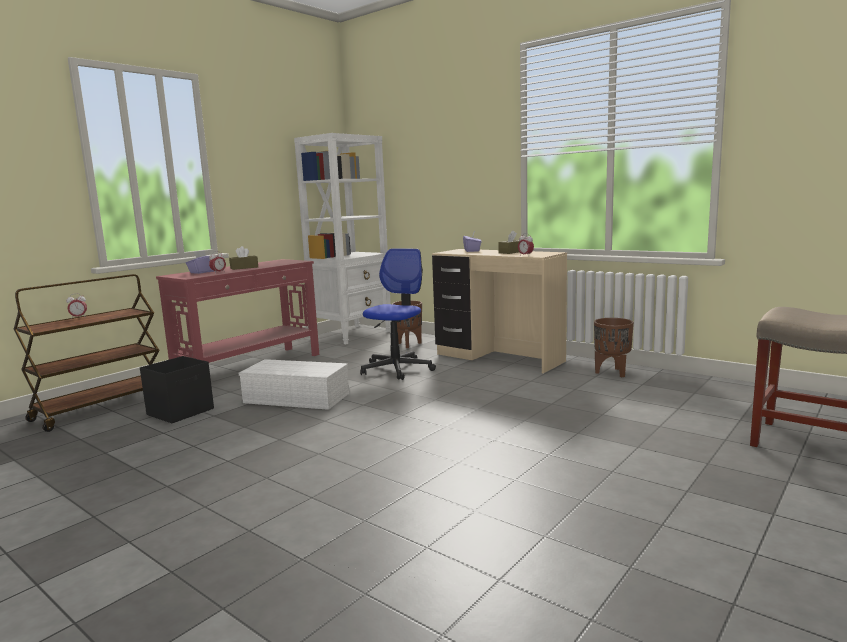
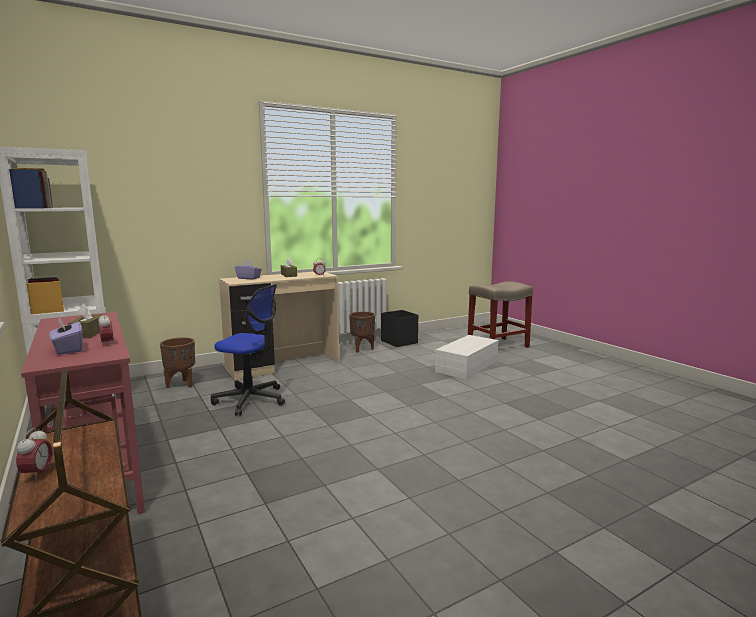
camera: 70 degrees left, 0 degrees up
(181, 411) = (220, 527): black storage box -> black storage box (399, 341)
(298, 398) = (270, 450): white storage box -> white storage box (466, 366)
(397, 369) = (250, 400): office chair -> office chair turned 150 degrees clockwise

